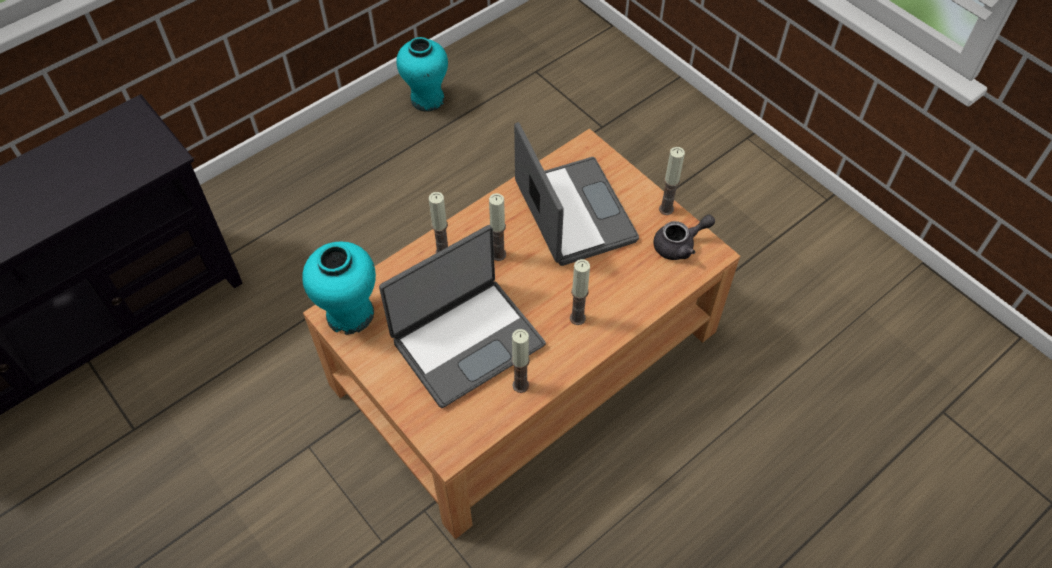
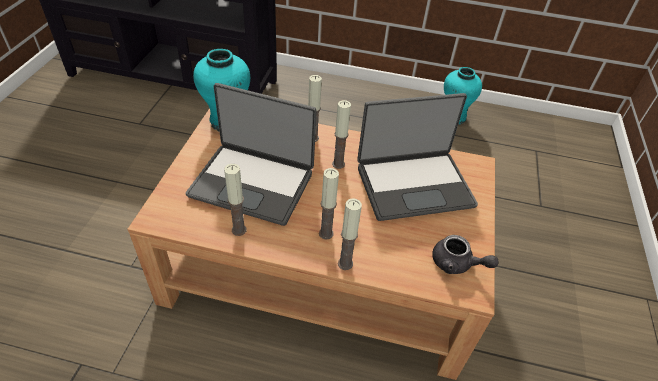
camera: 50 degrees right, 10 degrees down
(572, 213) = (413, 184): laptop -> laptop turned 45 degrees clockwise
(666, 209) = (480, 237): candle -> candle (345, 263)

